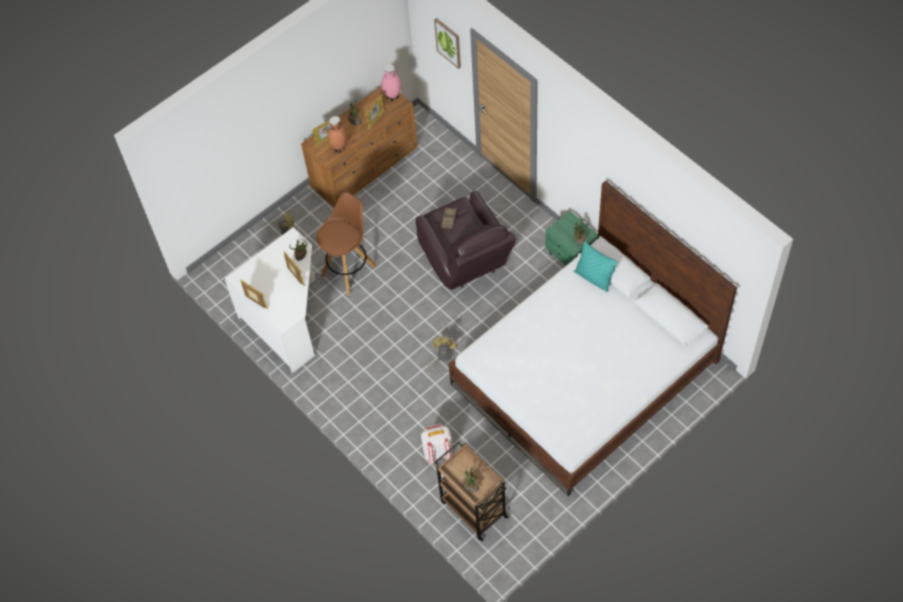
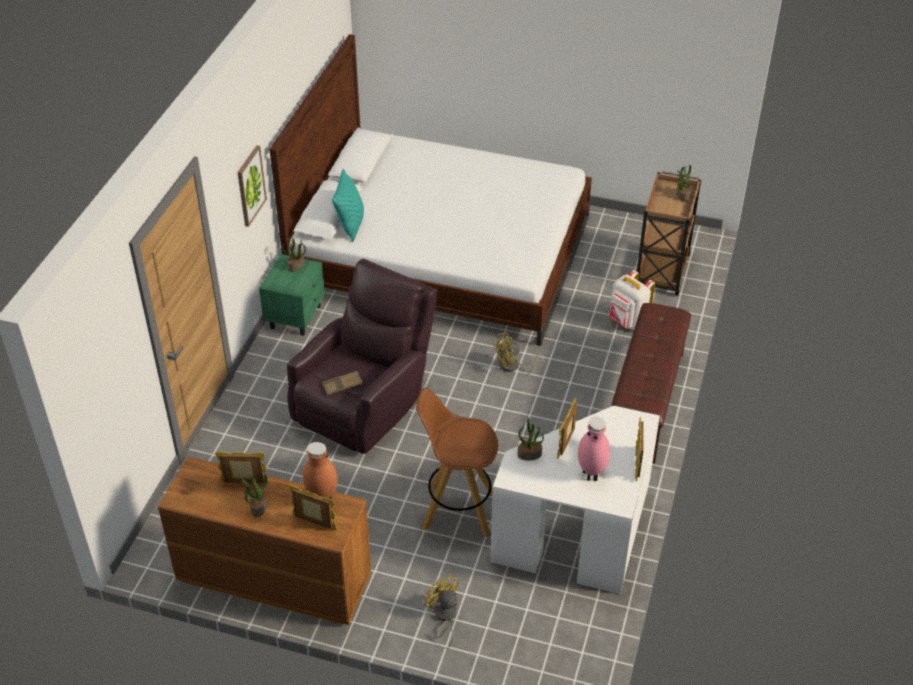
camera: 125 degrees left, 15 degrees down
(359, 417) = (647, 401): none -> brown bench
(392, 97) = (188, 483): pink vase -> pink vase (592, 474)
(448, 42) = (118, 341): picture -> picture (250, 185)

